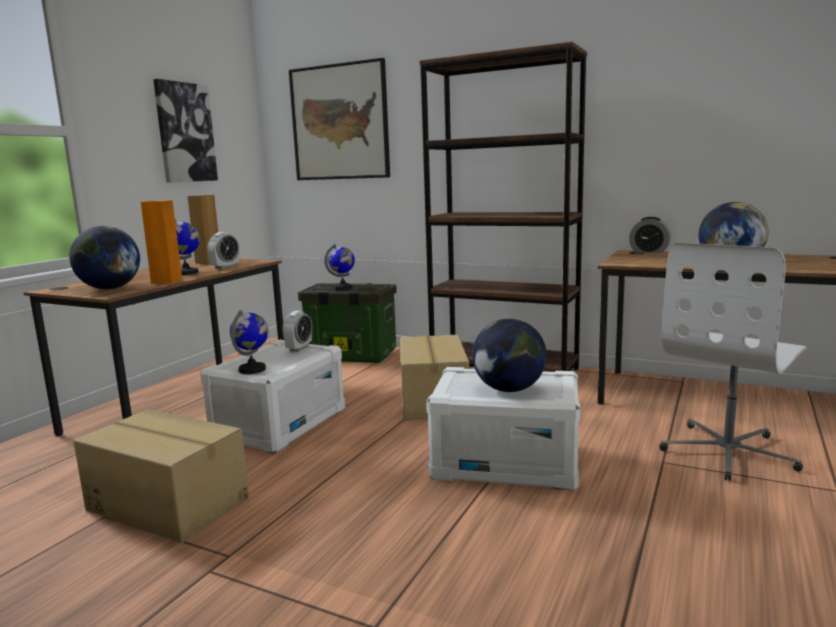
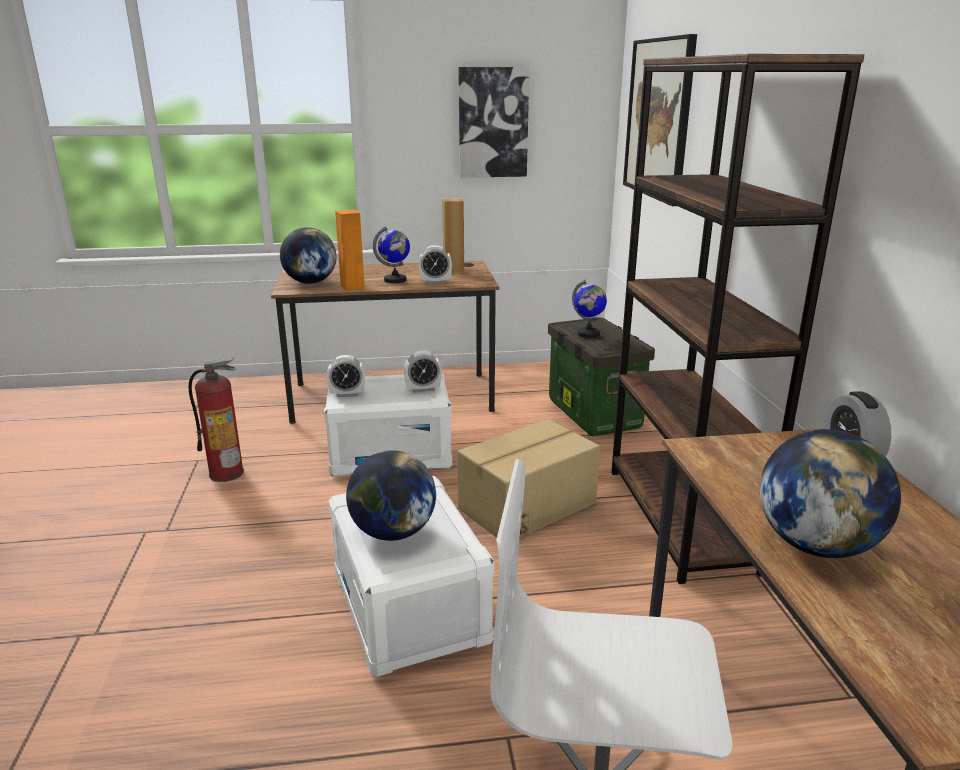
camera: 55 degrees right, 10 degrees up
(169, 503) = (226, 473): cardboard box -> fire extinguisher
(252, 370) = (347, 394): globe -> alarm clock

